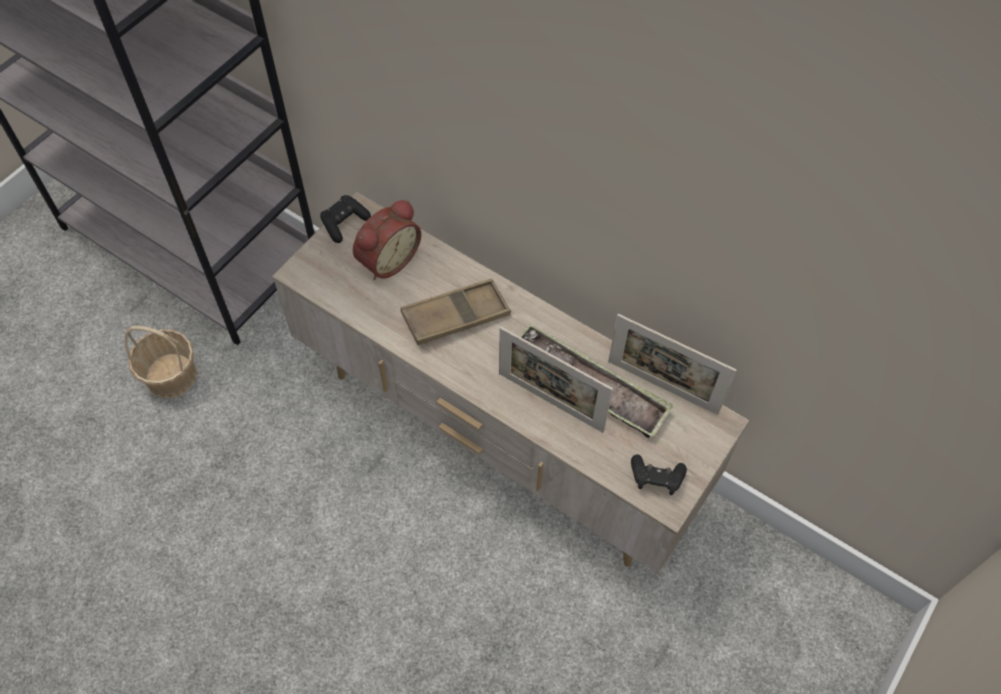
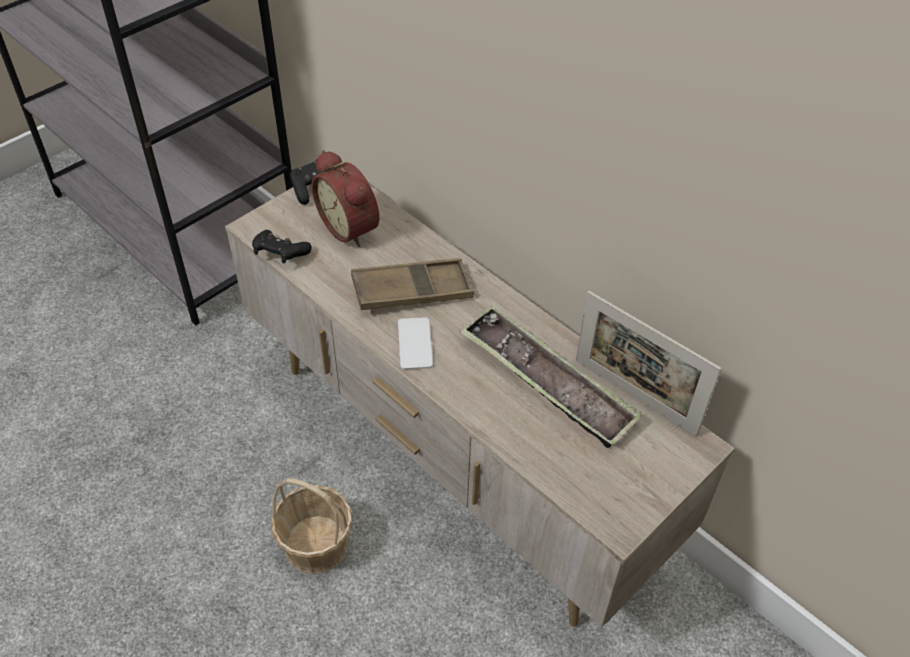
camera: 10 degrees right, 10 degrees down
(171, 376) = (119, 344): basket -> basket (316, 544)
(387, 259) = (351, 227): alarm clock -> alarm clock turned 90 degrees clockwise
(470, 368) = (415, 344): none -> phone
(550, 402) = (499, 392): picture frame -> none
(656, 479) = (608, 495): black game controller -> black game controller (280, 254)

